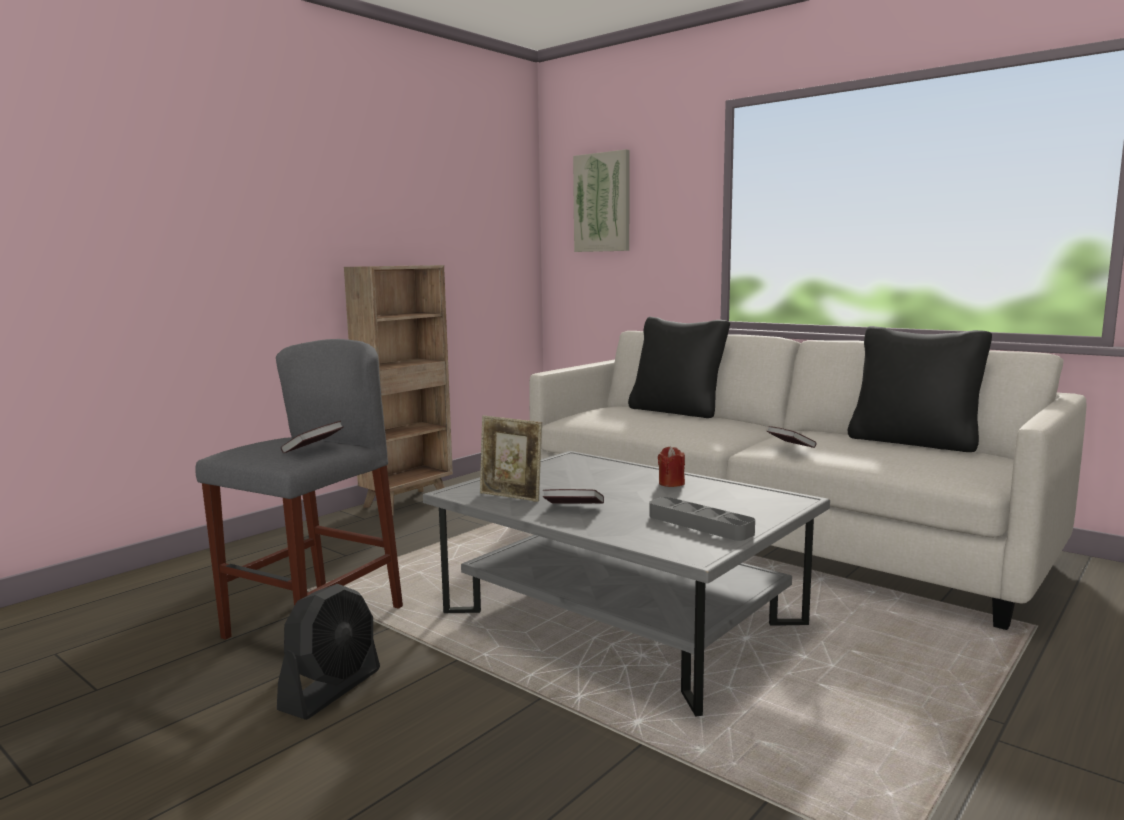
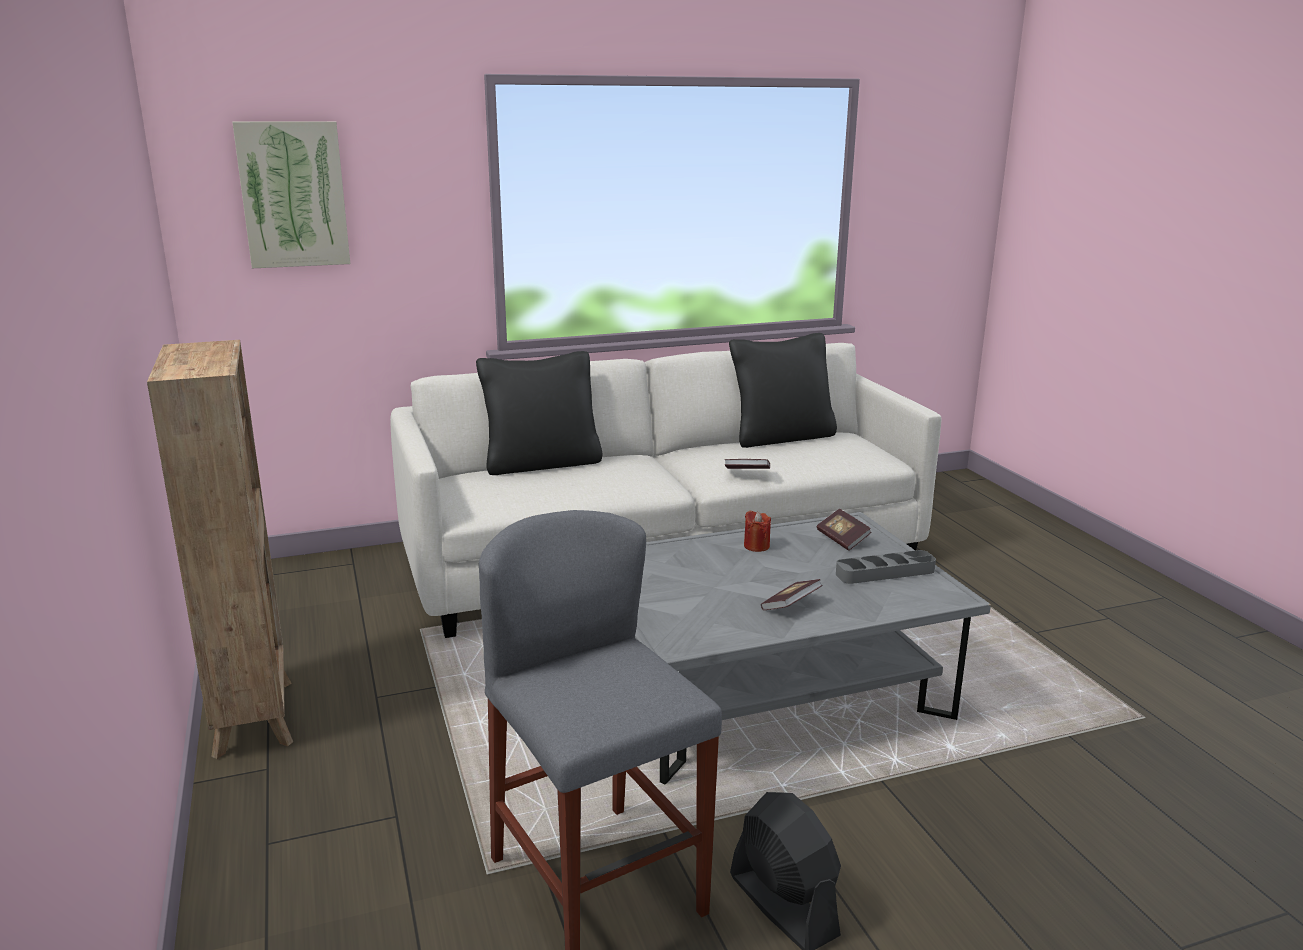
camera: 60 degrees left, 10 degrees up
(313, 449) = (647, 669): book -> book (842, 539)
(511, 496) = (719, 622): picture frame -> none

